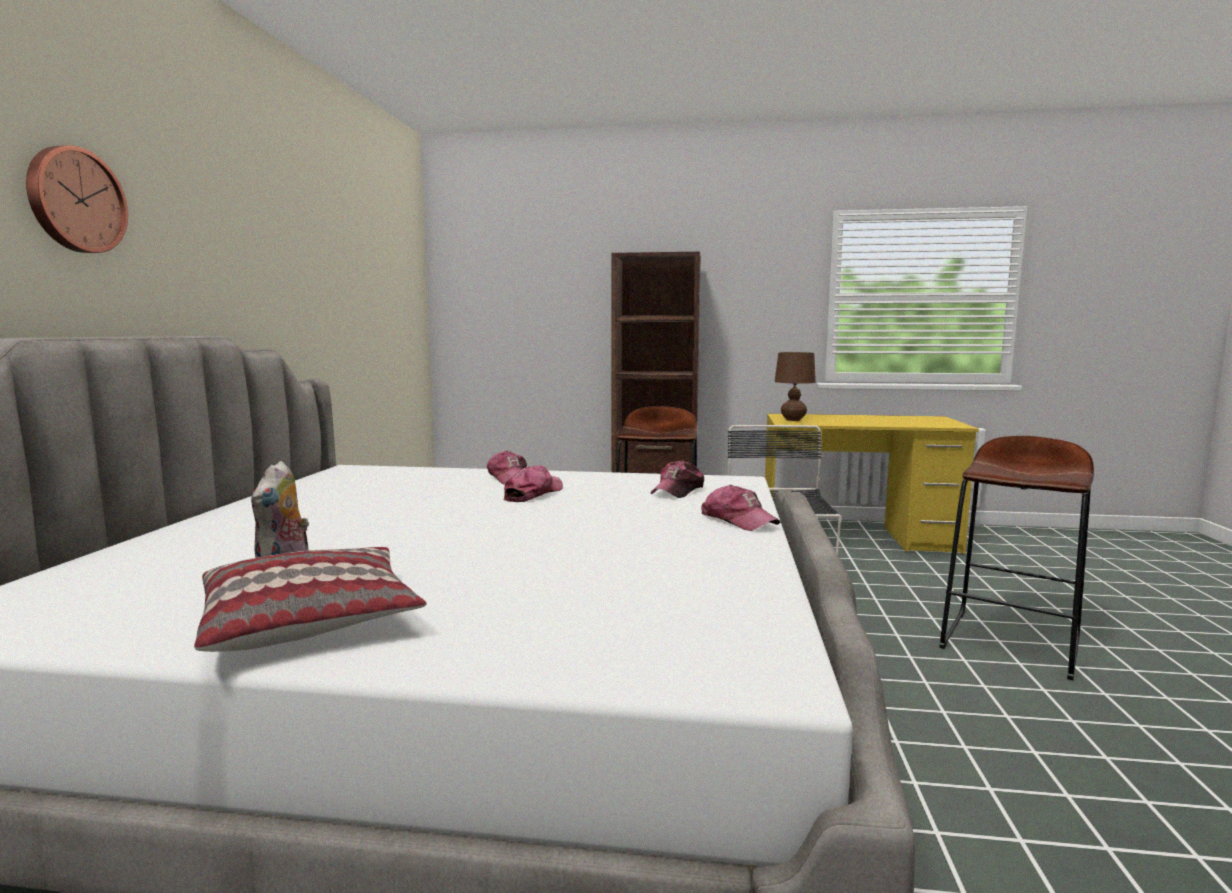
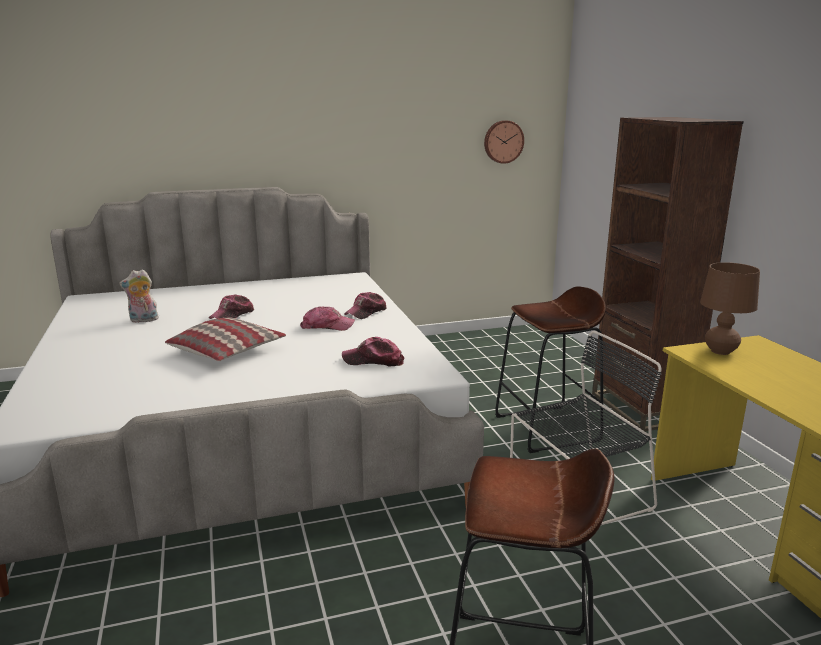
camera: 65 degrees right, 10 degrees up
(75, 200) = (196, 124): wall clock -> wall clock (503, 141)
(311, 620) = (90, 338): pillow -> pillow (228, 351)
(738, 520) = (295, 390): cap -> cap (232, 315)

